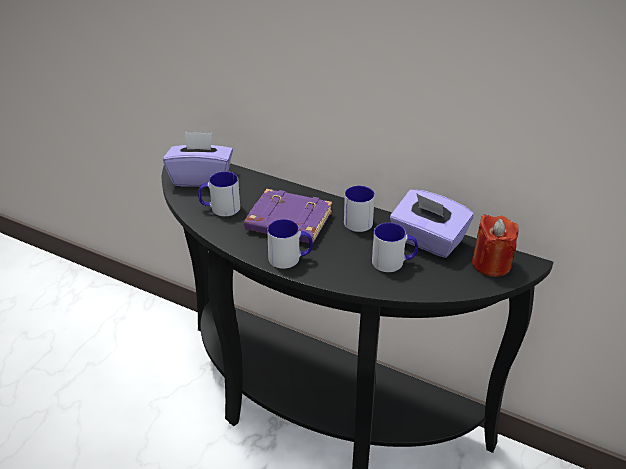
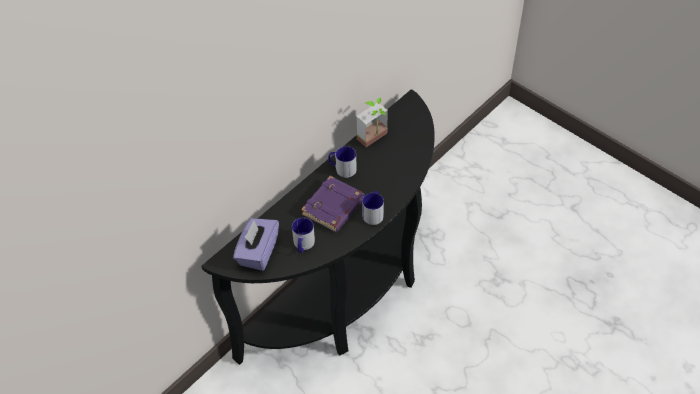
camera: 75 degrees left, 15 degrees up
(394, 262) = (392, 161): mug -> none
(428, 241) = (376, 139): purple tissue box -> potted plant
(491, 264) = (406, 116): red candle -> none

